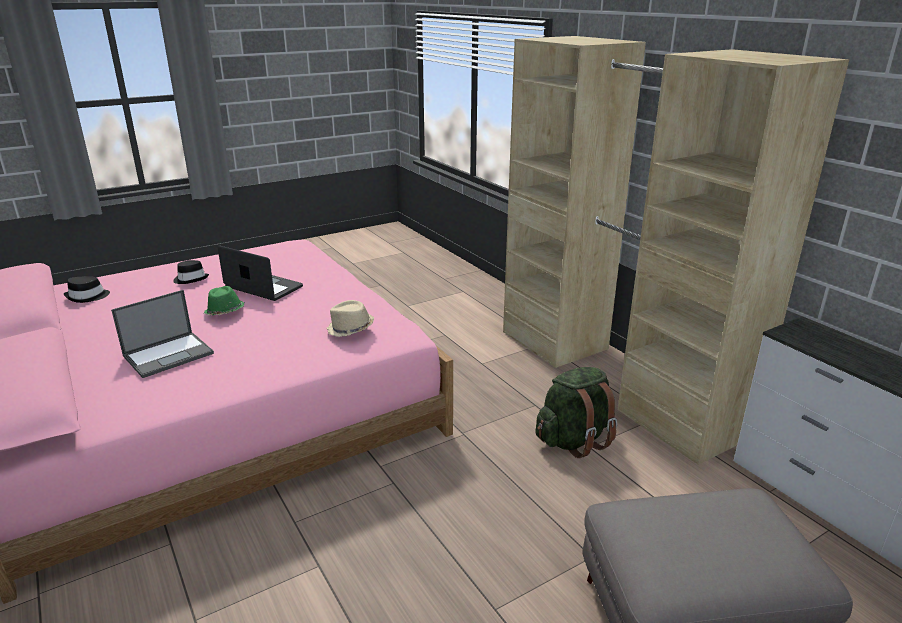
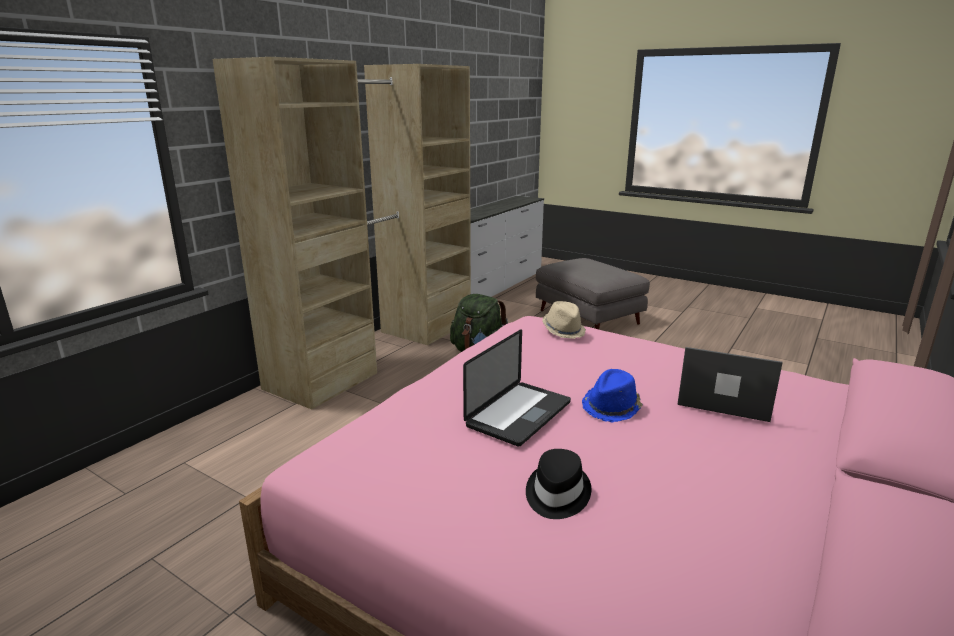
camera: 115 degrees left, 5 degrees down
(87, 297) = (744, 581): black hat -> none
(225, 312) = (612, 407): green hat -> blue hat
(263, 287) = (519, 414): laptop -> laptop turned 150 degrees counterclockwise

